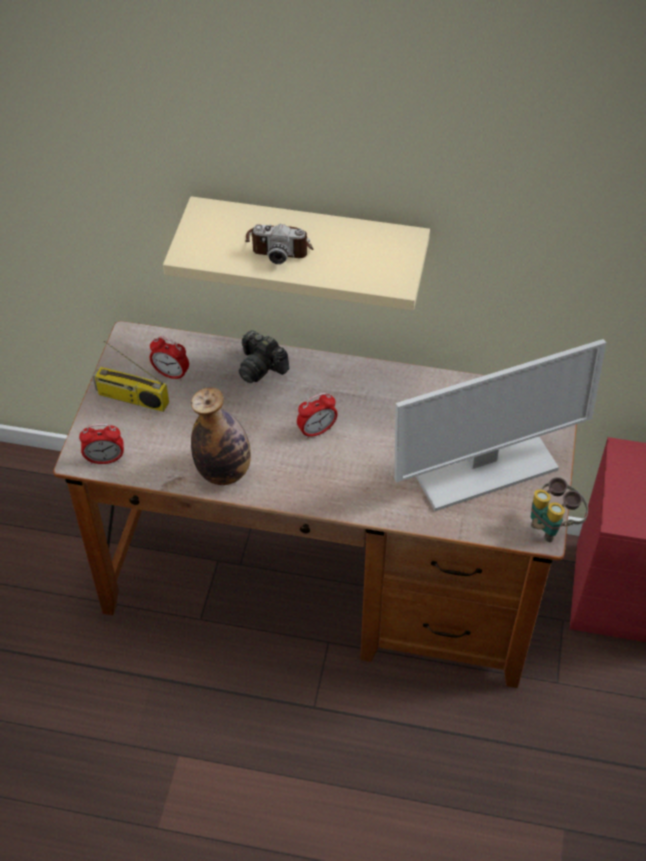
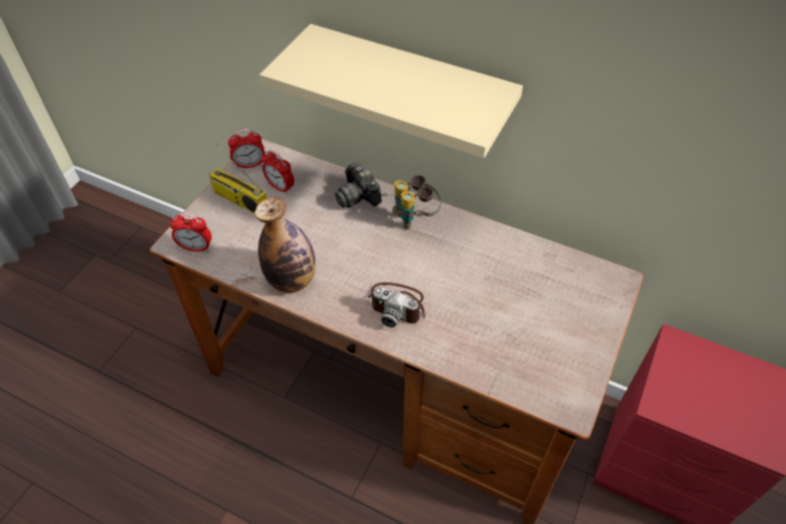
camera: 15 degrees right, 0 degrees up
(279, 245) = (373, 76): camera -> camera (398, 305)
(317, 431) = (387, 261): alarm clock -> alarm clock (250, 165)
(481, 467) = (530, 327): monitor -> none
(552, 525) = (585, 401): binoculars -> binoculars (415, 217)

